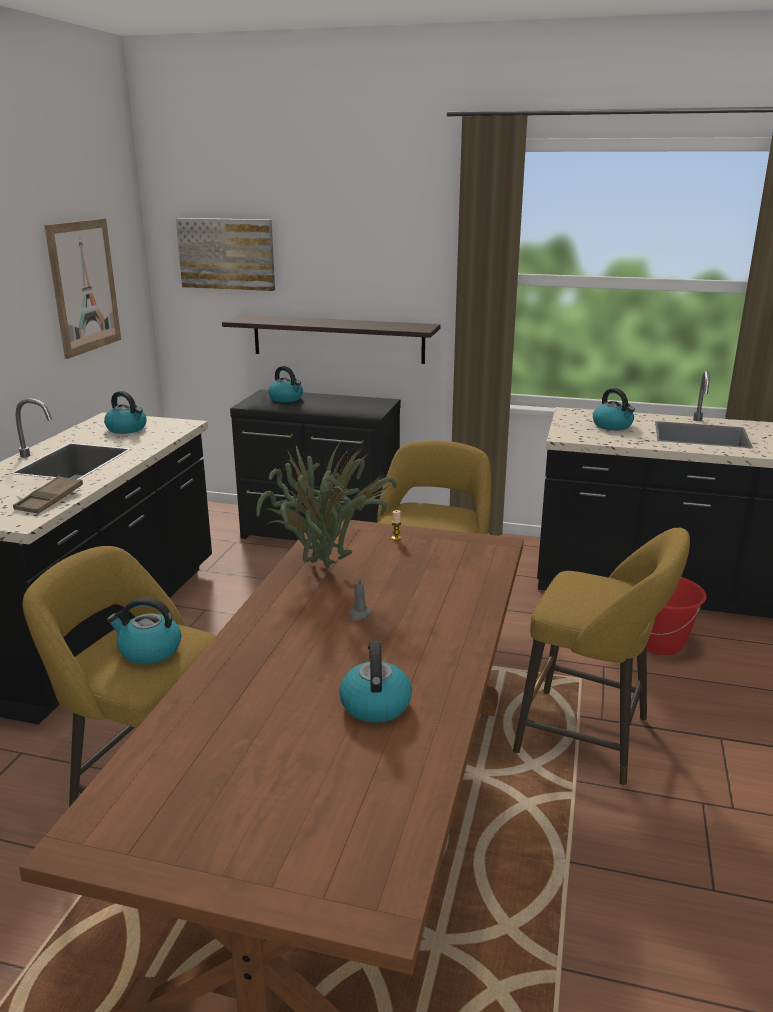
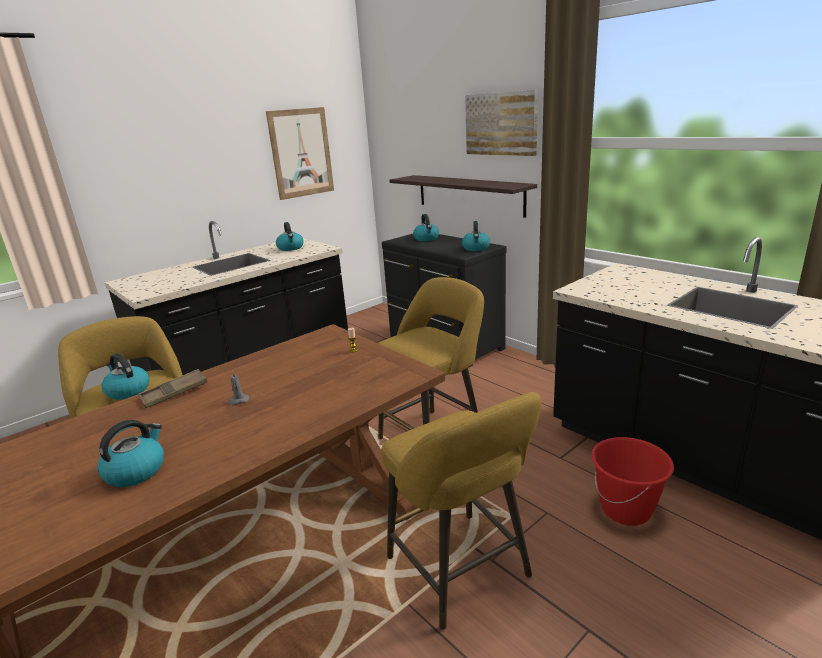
camera: 35 degrees right, 0 degrees up
(50, 500) = (178, 284): brown tray -> brown tray (174, 393)
(227, 254) = (405, 130): picture -> picture (501, 124)
(324, 571) = (271, 364): potted plant -> none
(613, 426) = (642, 286): kettle -> kettle (476, 248)

